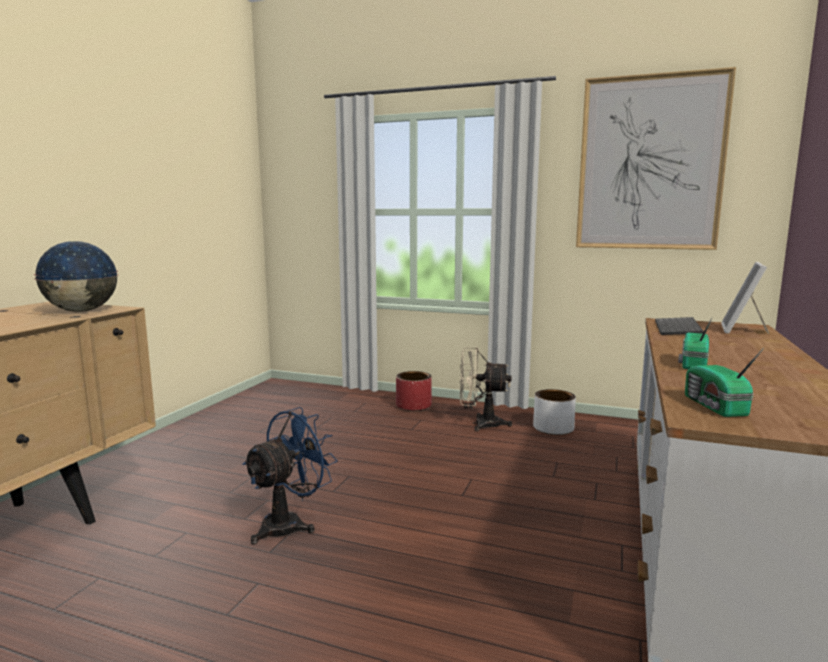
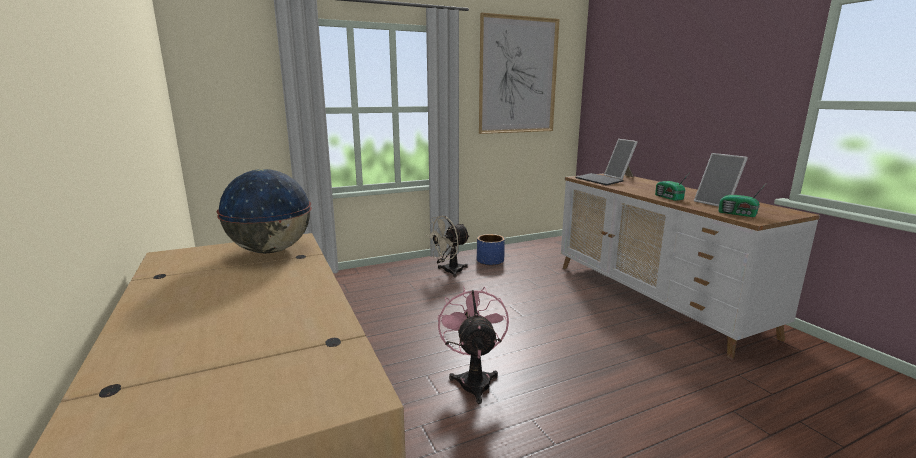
camera: 45 degrees left, 5 degrees up
(290, 524) = (474, 379): blue fan -> pink fan
(413, 406) = (383, 274): red planter -> none
(553, 428) = (490, 261): white planter -> blue planter
(752, 388) = (717, 203): none -> picture frame

